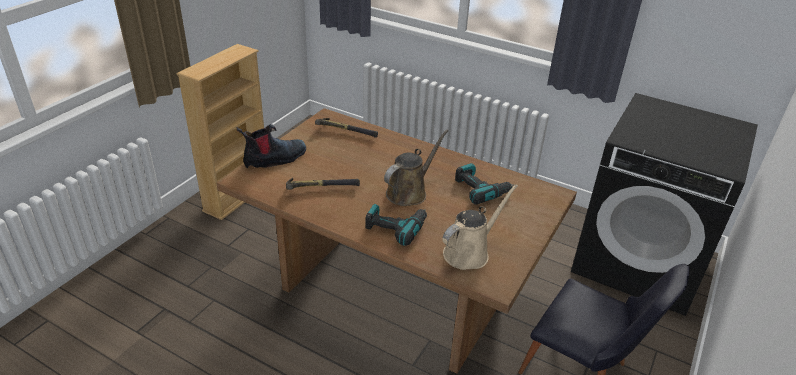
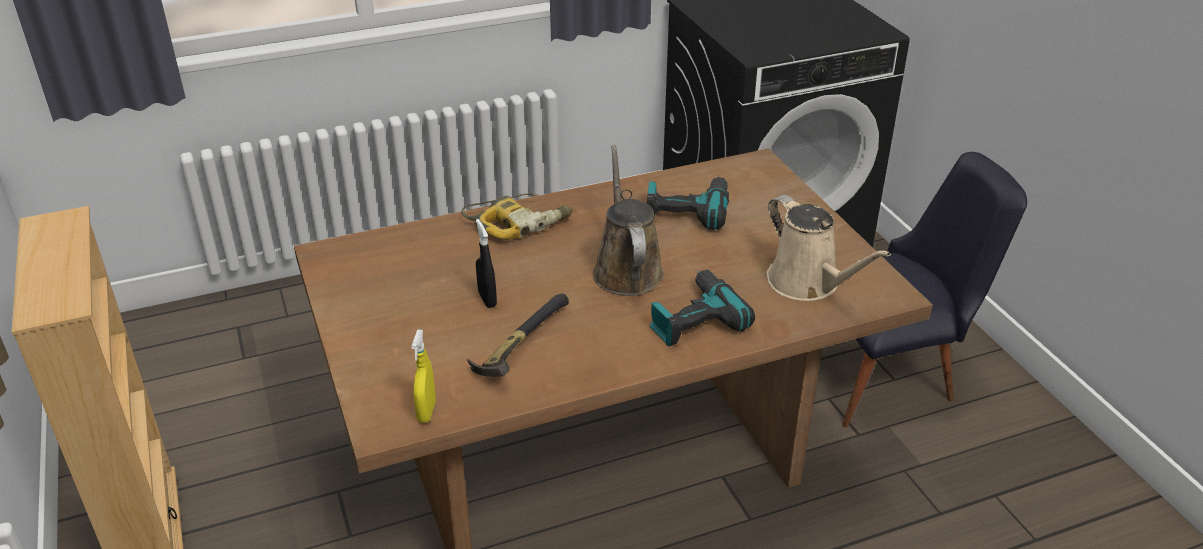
camera: 50 degrees left, 0 degrees up
(257, 185) = (426, 412): none -> yellow spray bottle
(275, 159) = (376, 360): boot -> none
(343, 166) = (487, 299): none -> black spray bottle
(346, 132) = (397, 255): hammer -> none
(406, 149) = (519, 222): none -> power drill
(469, 252) = (808, 283): beige watering can -> beige watering can turned 150 degrees clockwise

